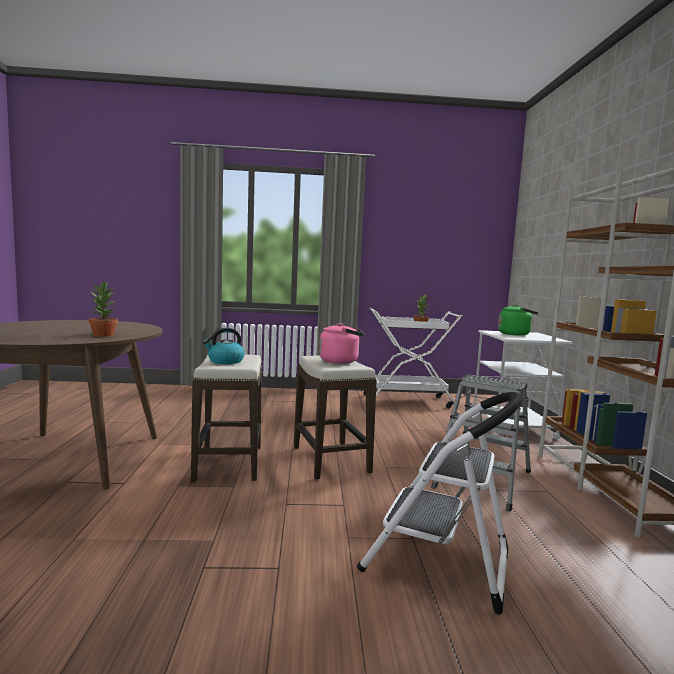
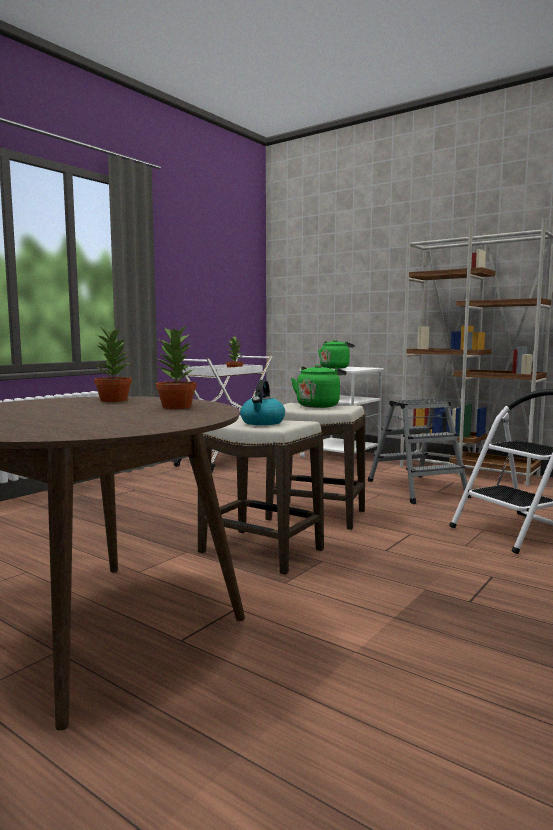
camera: 50 degrees left, 0 degrees up
(130, 327) = (113, 400): none -> potted plant
(341, 361) = (319, 406): pink kettle -> green kettle

